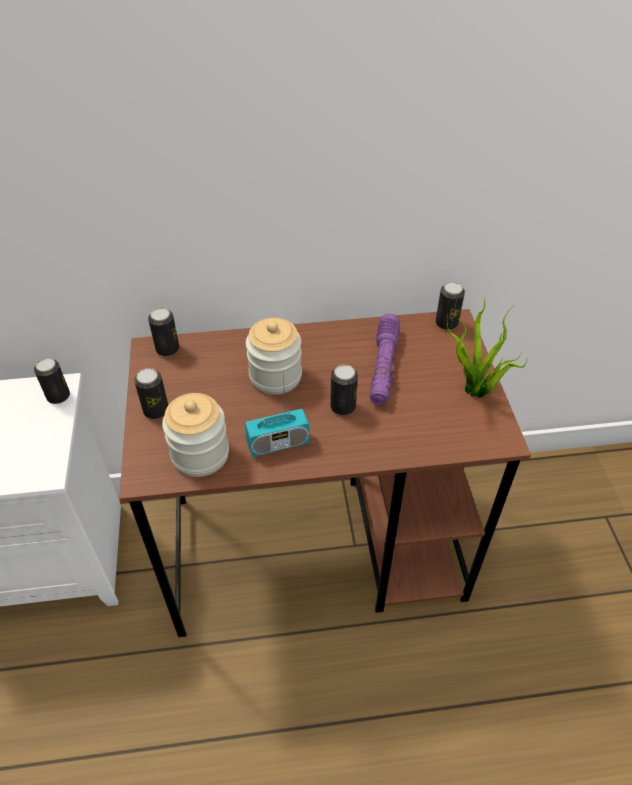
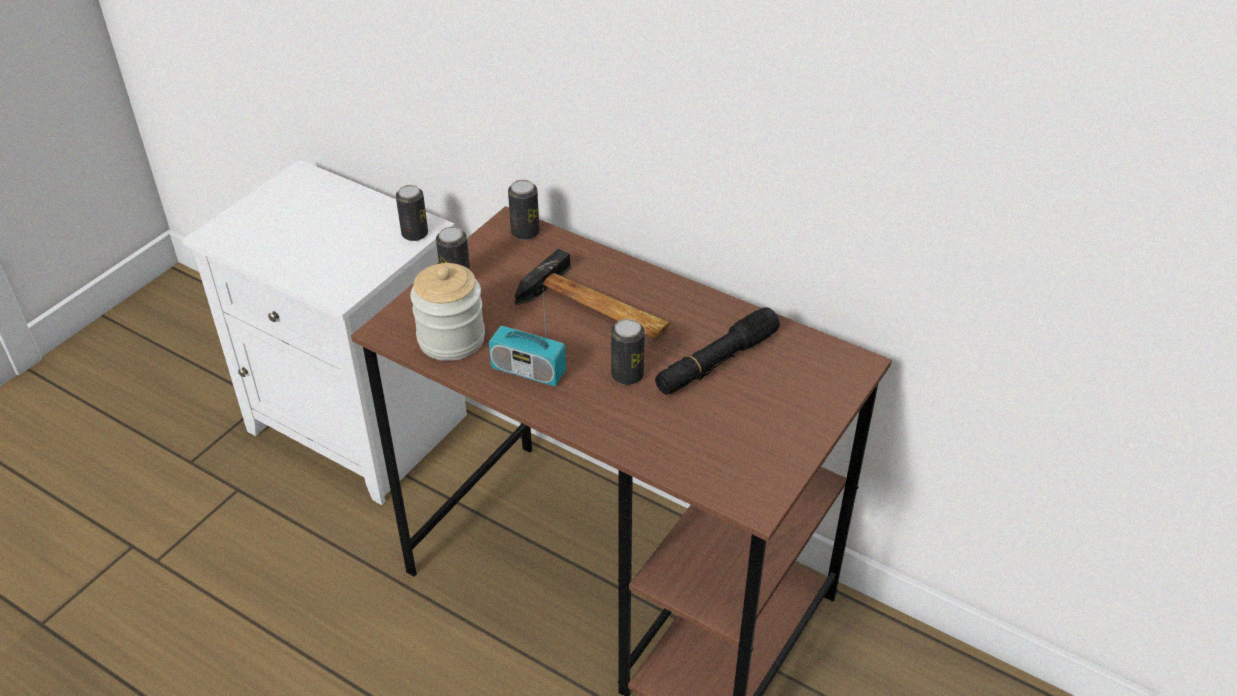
camera: 40 degrees right, 5 degrees down
(275, 376) = (595, 311): jar -> hammer
(383, 366) = (716, 362): purple flashlight -> black flashlight
(446, 323) = (843, 359): can -> none
(475, 392) = (784, 443): potted plant -> none

